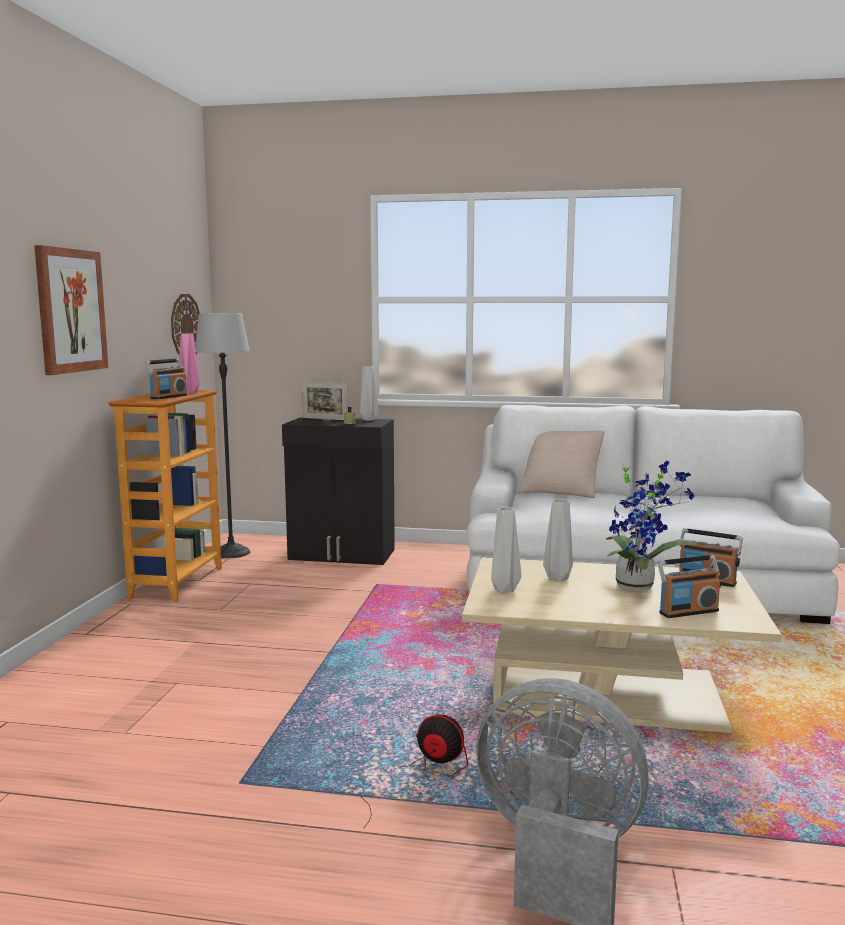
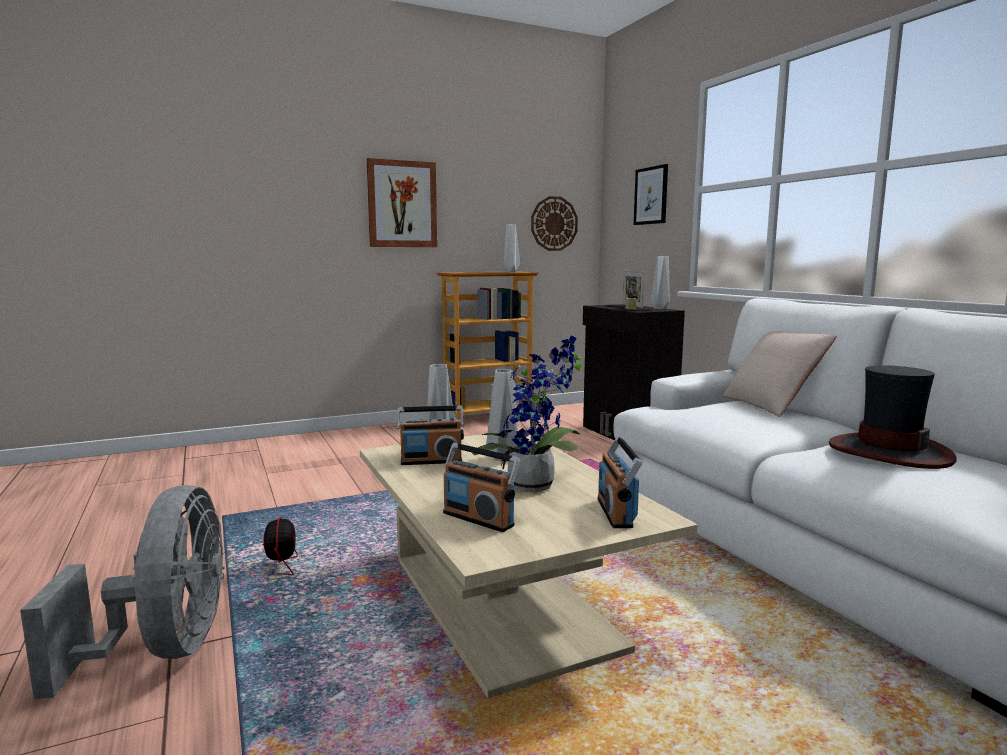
camera: 55 degrees right, 0 degrees up
(168, 397) = (480, 272): radio -> radio (431, 461)
(189, 393) = (510, 272): pink vase -> grey vase
(231, 552) = (564, 413): floor lamp -> none
(304, 299) = (651, 195): none -> picture
(693, 504) = (888, 452): none -> hat

